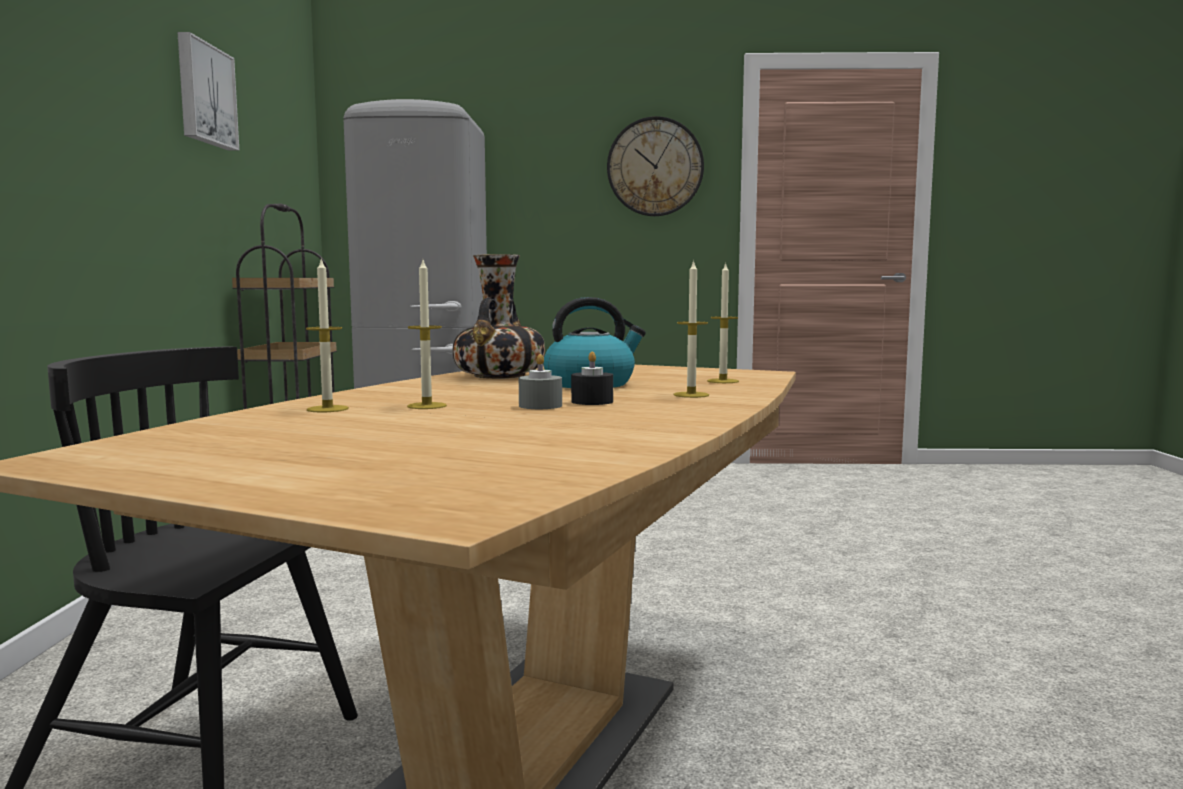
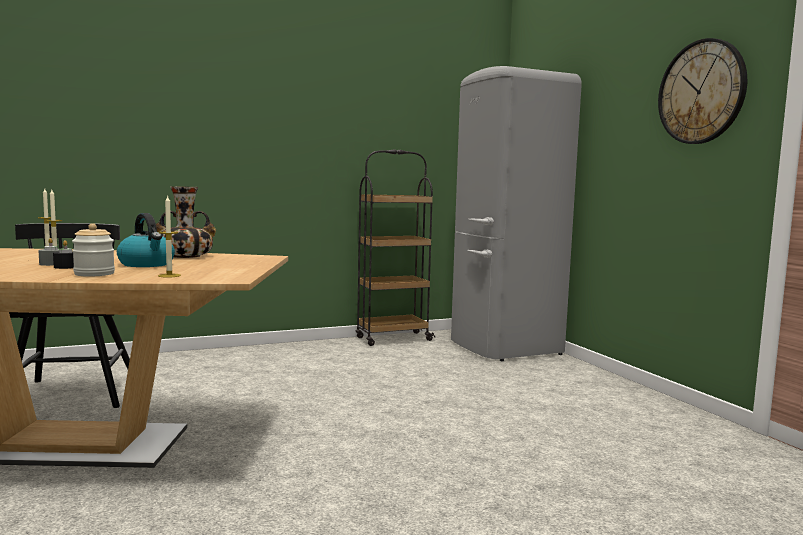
camera: 65 degrees right, 0 degrees up
(204, 95) = (345, 91): picture -> none
(691, 395) = (94, 274): candle -> jar

